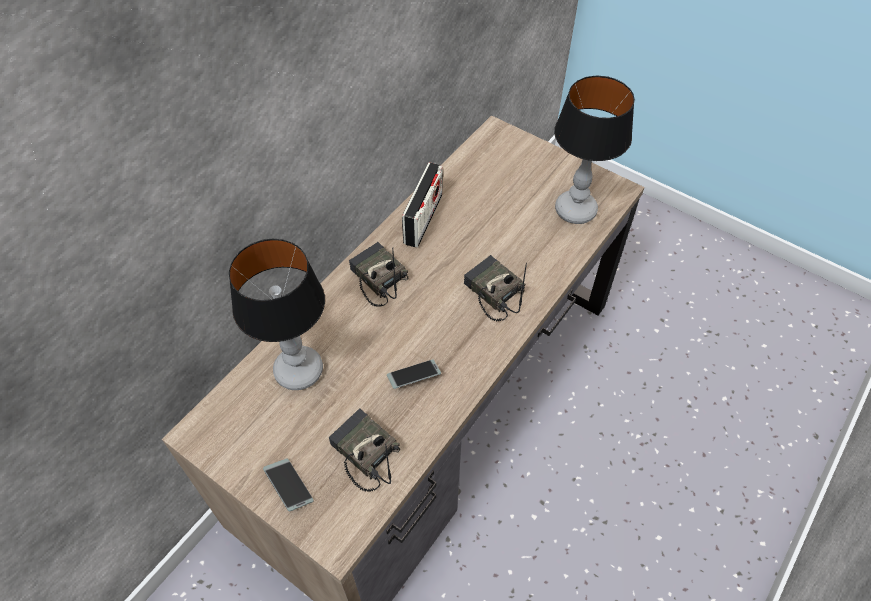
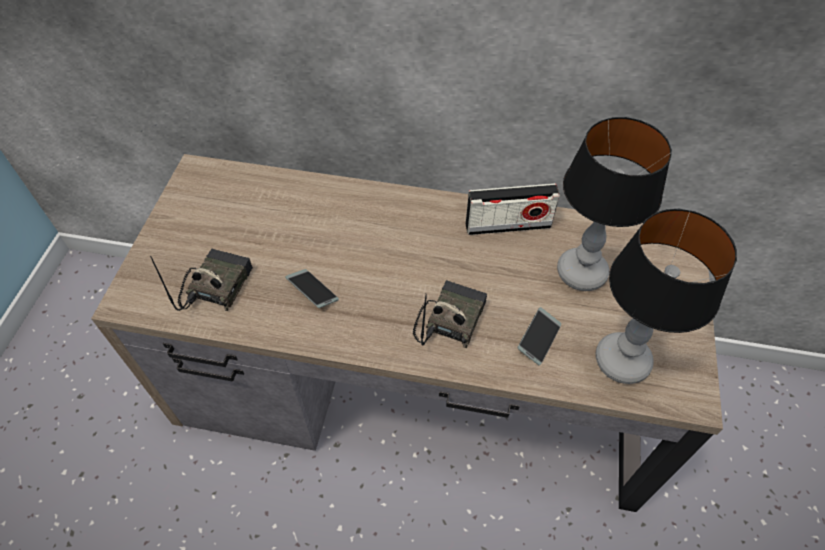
camera: 65 degrees right, 0 degrees up
(289, 486) = (167, 248): phone -> phone (538, 339)
(298, 369) = (282, 206): table lamp -> table lamp (582, 272)
(377, 278) = (411, 219): radio -> none

